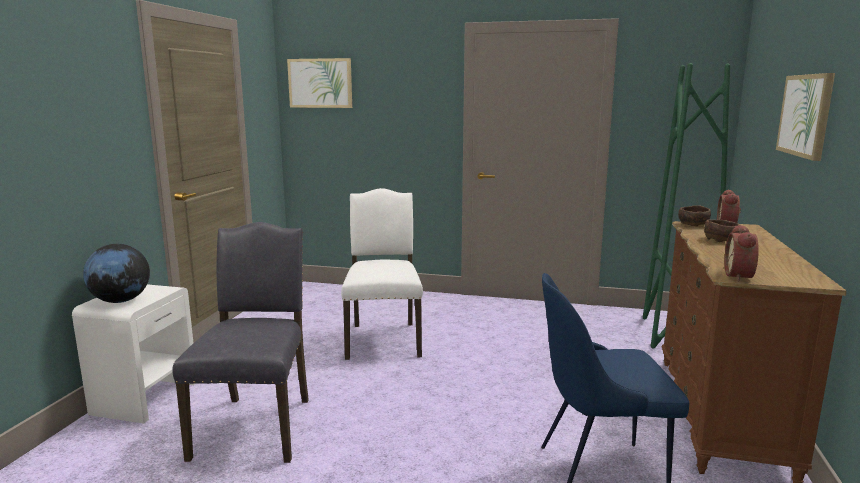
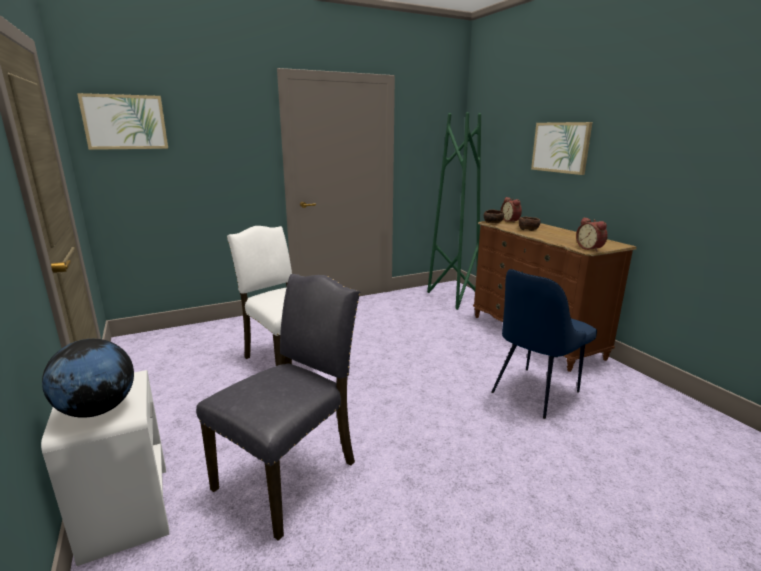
camera: 40 degrees left, 5 degrees up
(257, 425) = (290, 474): grey chair -> grey chair turned 75 degrees clockwise

